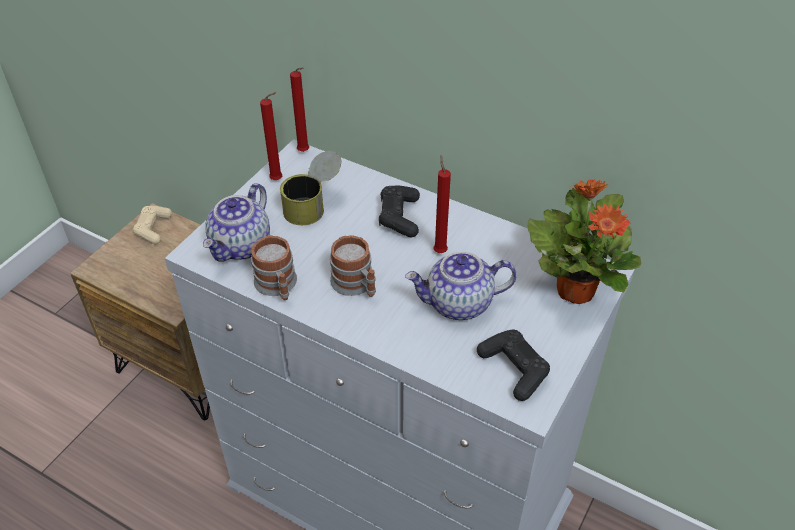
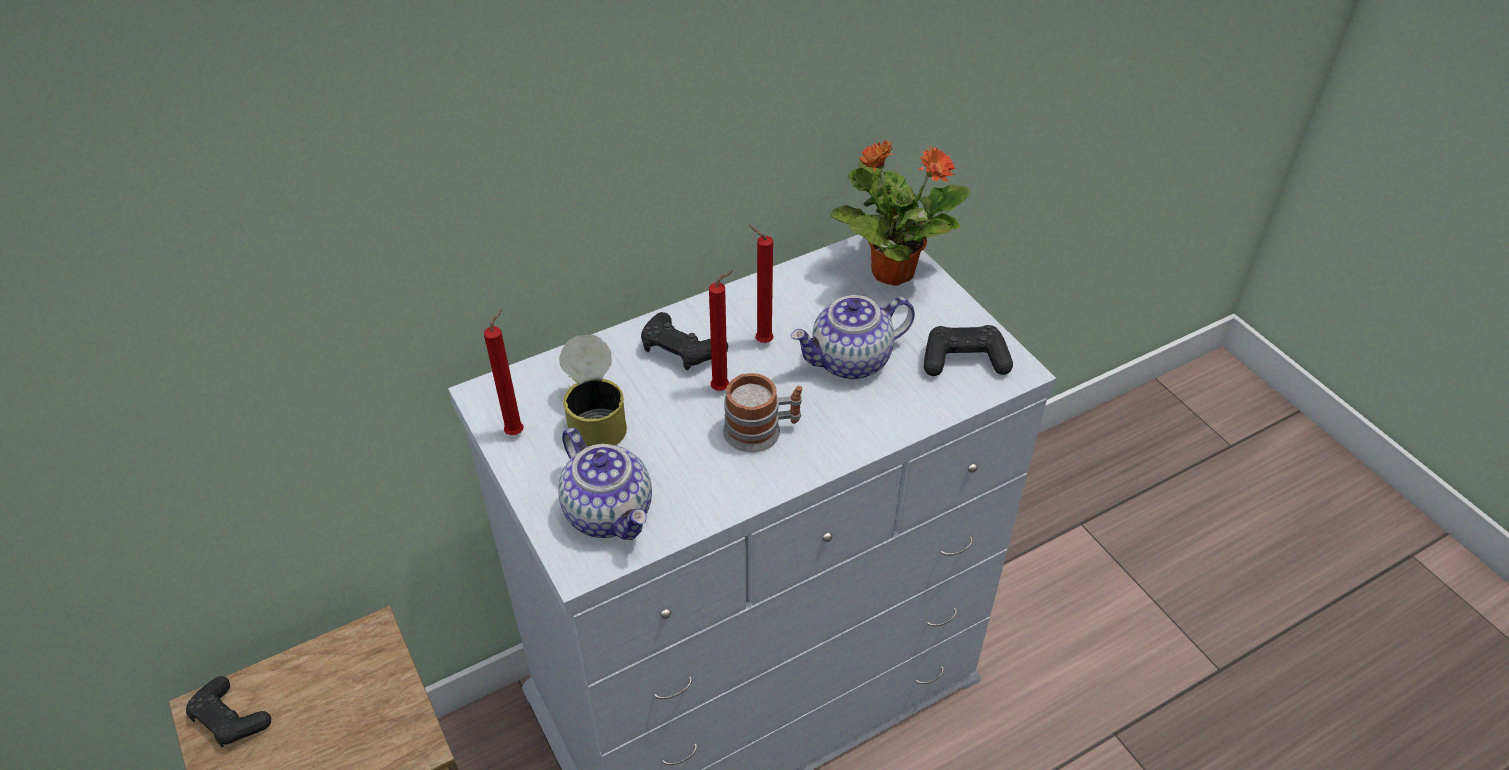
camera: 60 degrees left, 0 degrees up
(153, 229) = (230, 719): beige game controller -> black game controller
(278, 286) = (709, 502): mug -> none
(305, 152) = (487, 386): red candle -> red candle (723, 388)
(458, 304) = (850, 361): teapot -> teapot turned 45 degrees clockwise

